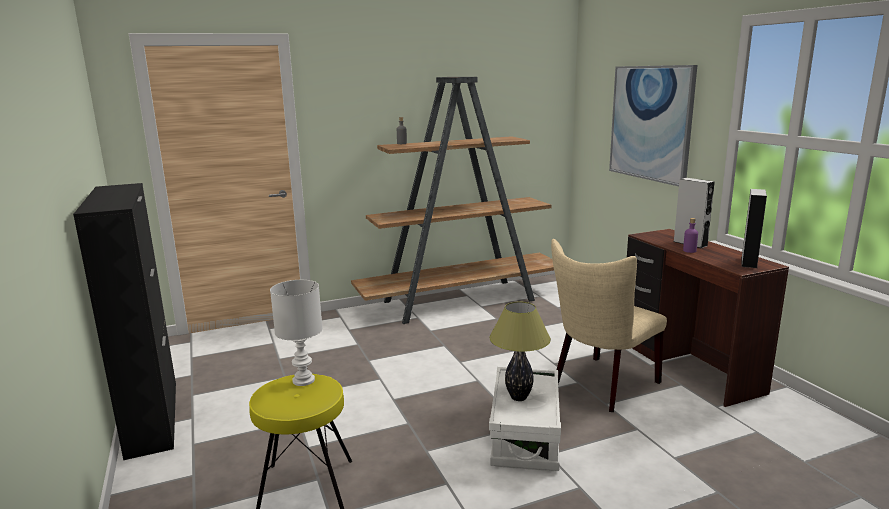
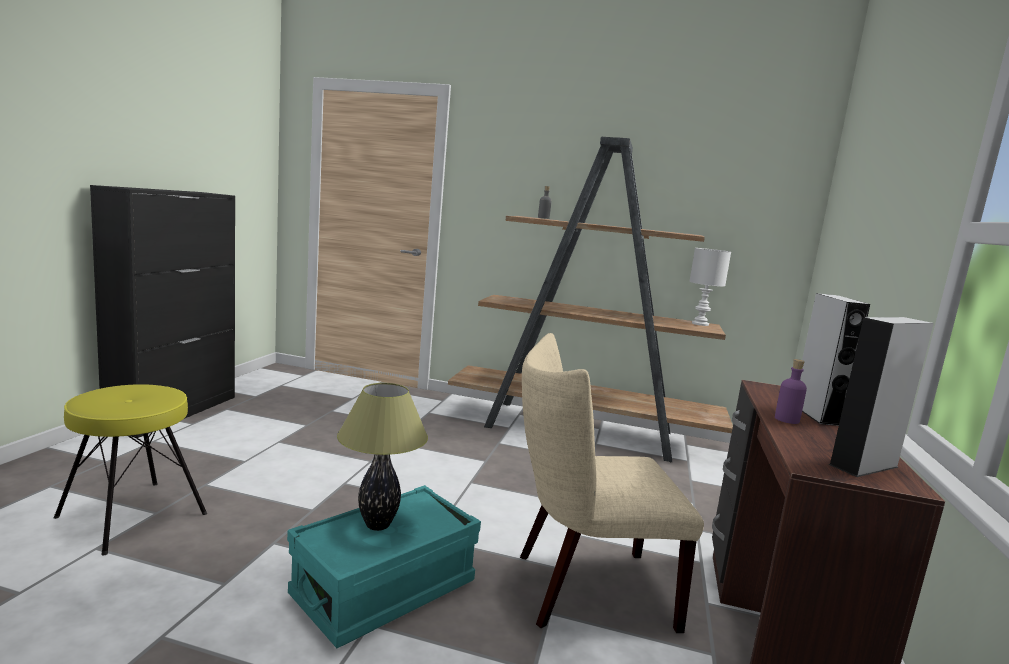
camera: 35 degrees right, 5 degrees down
(303, 380) = (158, 392): white table lamp -> white table lamp (700, 324)
(525, 437) = (384, 589): white storage box -> turquoise storage box
(650, 123) = (880, 225): picture -> none

